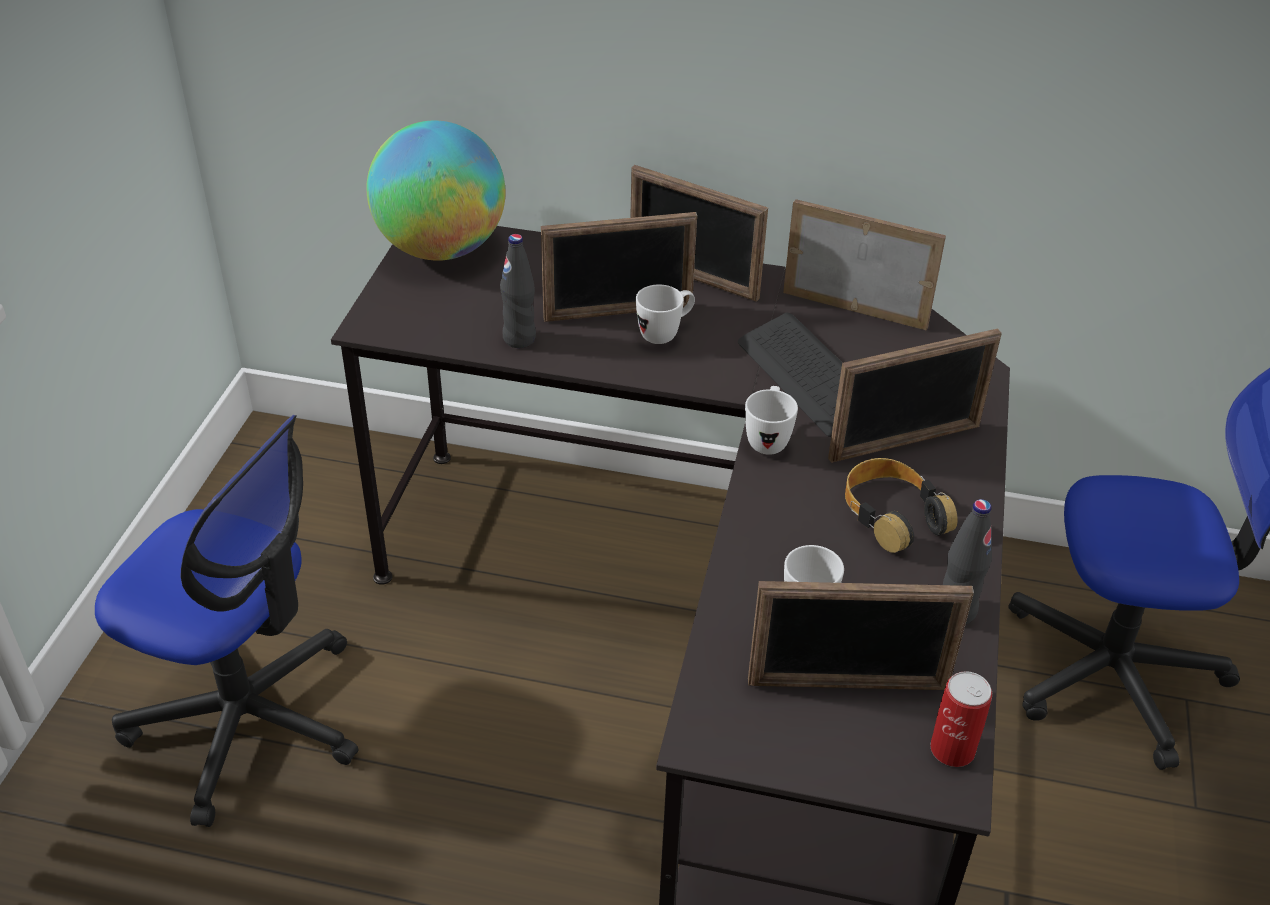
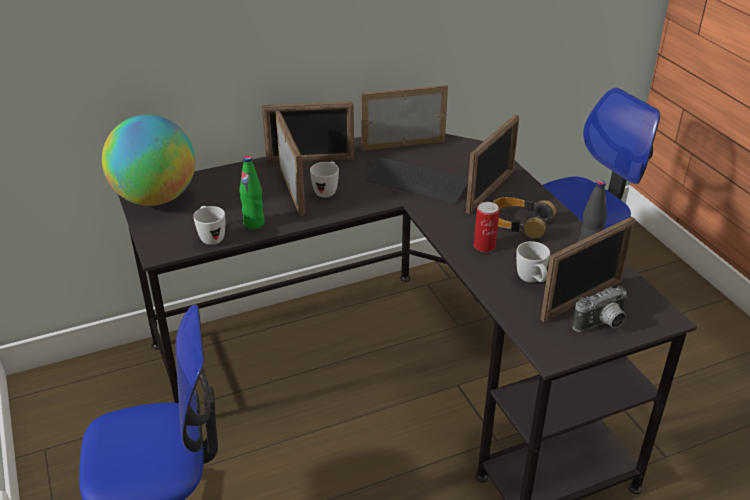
camera: 35 degrees left, 5 degrees down
(519, 339) = (254, 223): black bottle -> green bottle
(618, 313) = (292, 191): picture frame -> picture frame turned 60 degrees counterclockwise
(768, 439) = (430, 216): white mug -> white mug (211, 237)
(832, 740) = (602, 325): none -> camera
(952, 749) = (649, 303): can -> can (484, 246)

